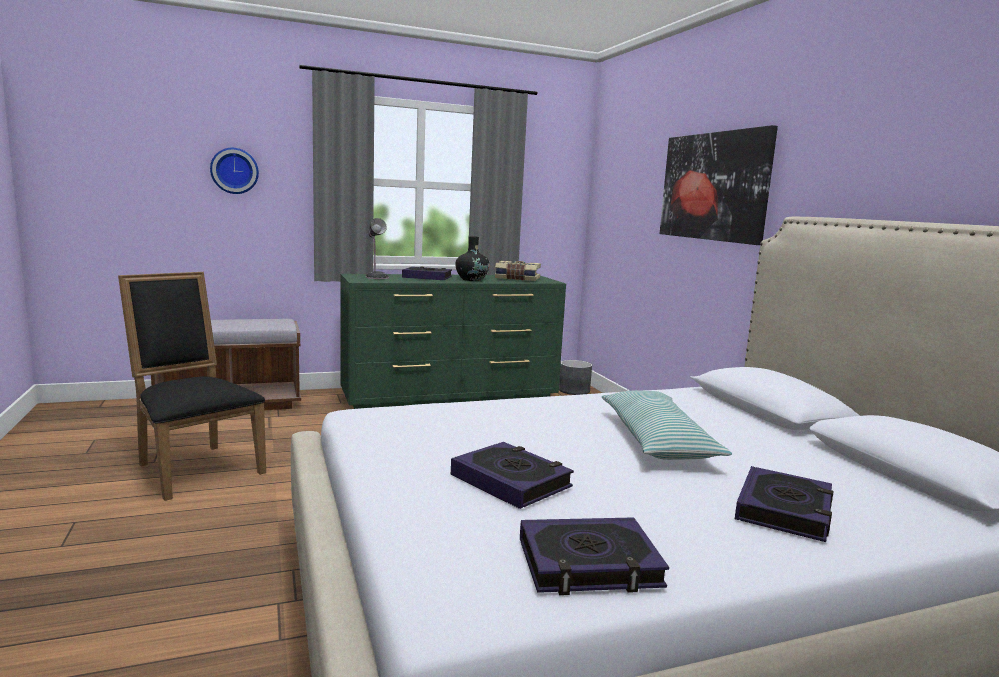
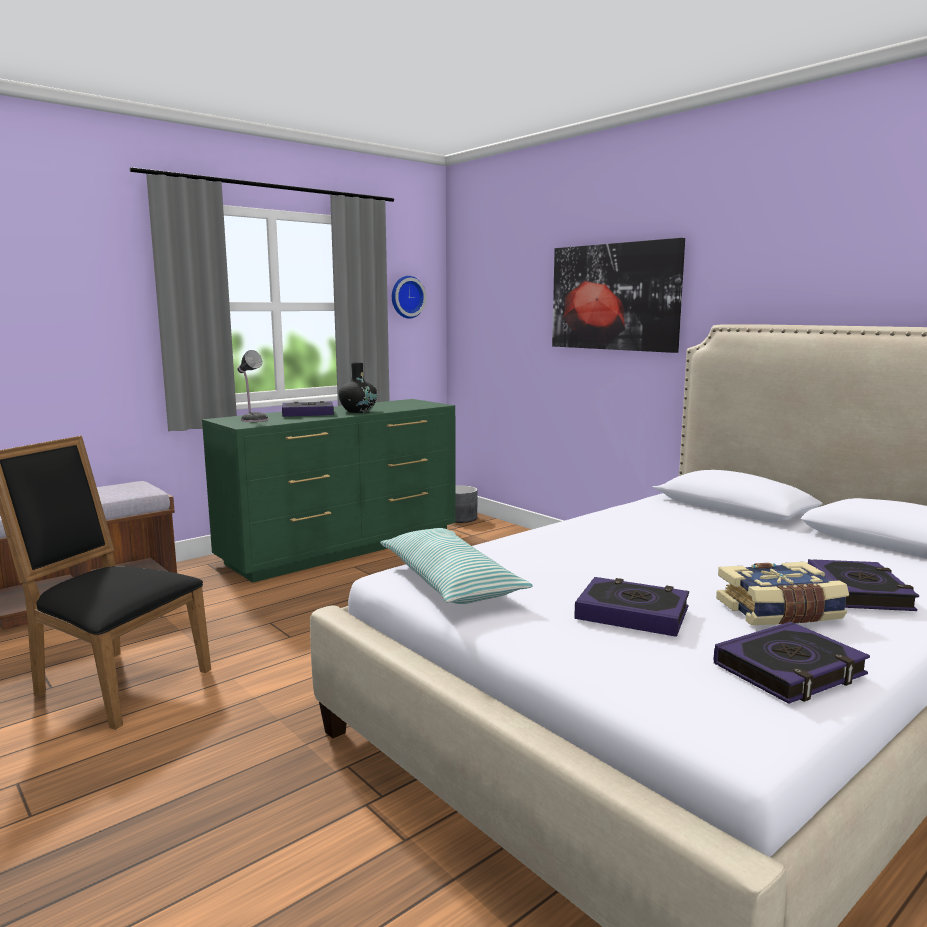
camera: 20 degrees left, 0 degrees up
(234, 171) = (52, 302): wall clock -> wall clock (406, 297)
(517, 279) = (401, 405): book -> book (780, 612)
(657, 440) = (693, 551): pillow -> pillow (450, 582)

